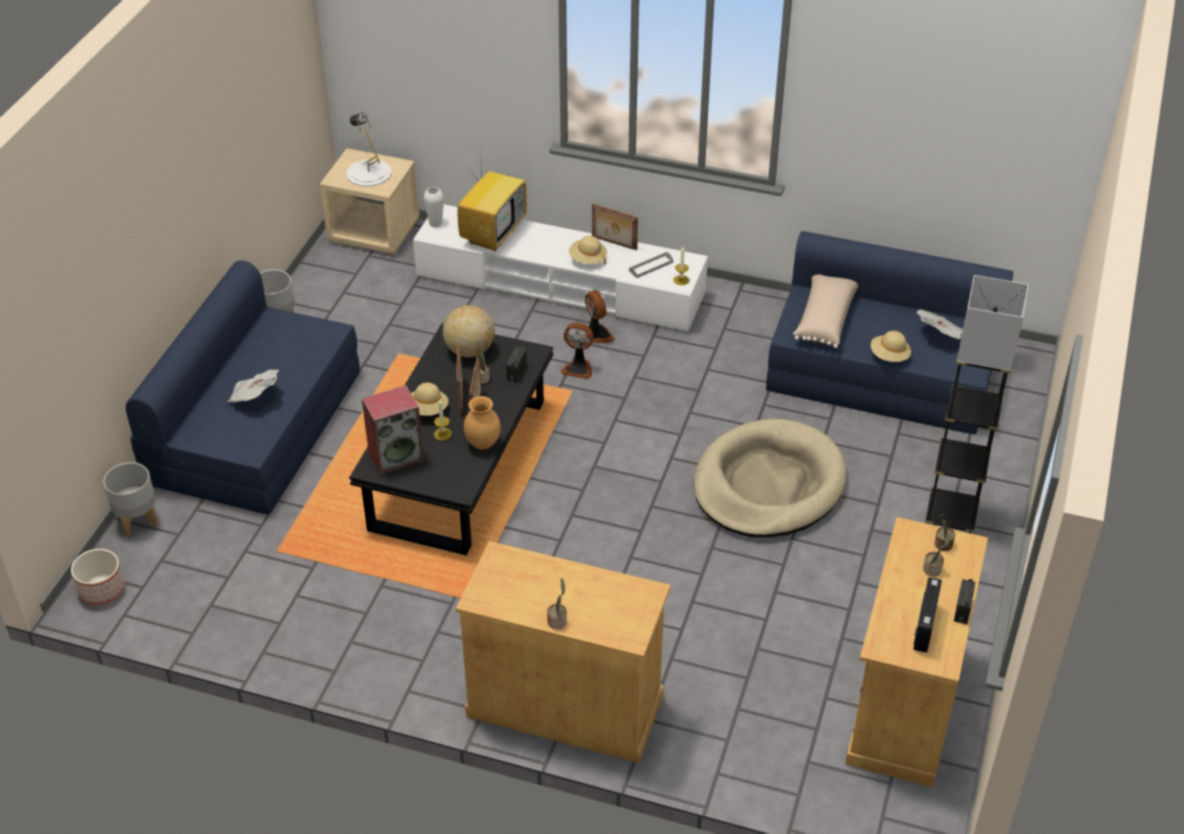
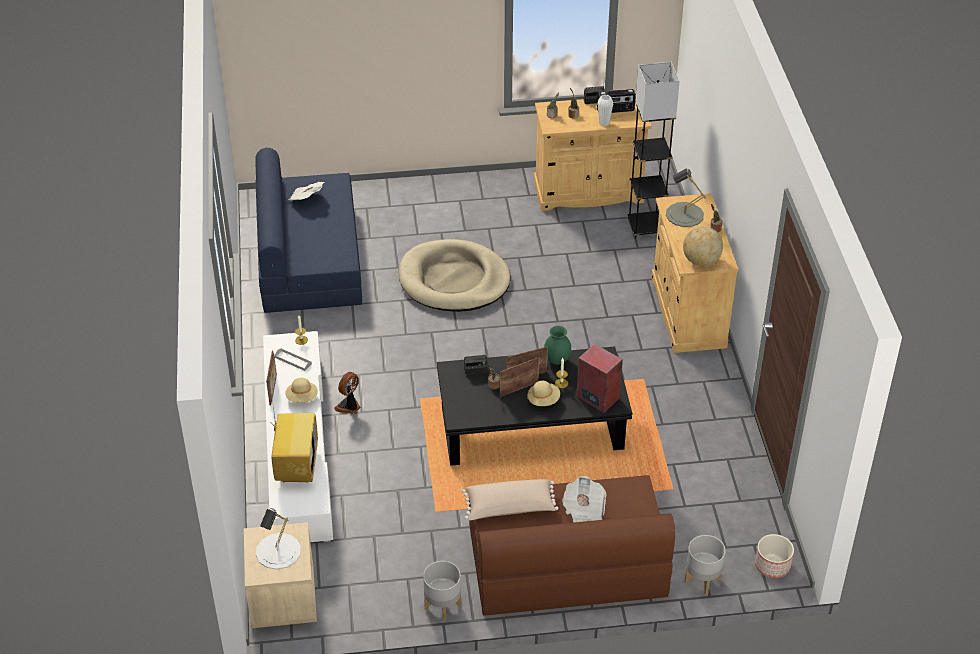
camera: 115 degrees left, 0 degrees up
(254, 426) = (567, 561): blue sofa -> brown sofa
(435, 223) = (301, 507): white vase -> white vase (604, 123)
(469, 350) = (468, 402): globe -> globe (701, 261)
(483, 444) = (557, 360): brown vase -> green vase
(493, 233) = (296, 465): television -> television turned 90 degrees clockwise
(578, 368) = (392, 404): fan -> none
(610, 600) = (684, 215): none -> grey table lamp
(824, 319) = (318, 252): beige pillow -> beige pillow (509, 508)
(889, 356) = (341, 216): beige hat -> none
(951, 515) = (432, 202): grey floor lamp -> grey floor lamp (645, 227)

